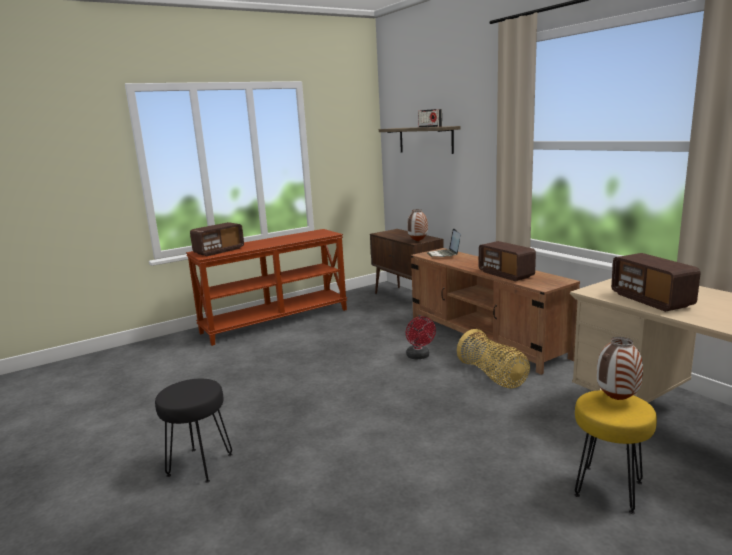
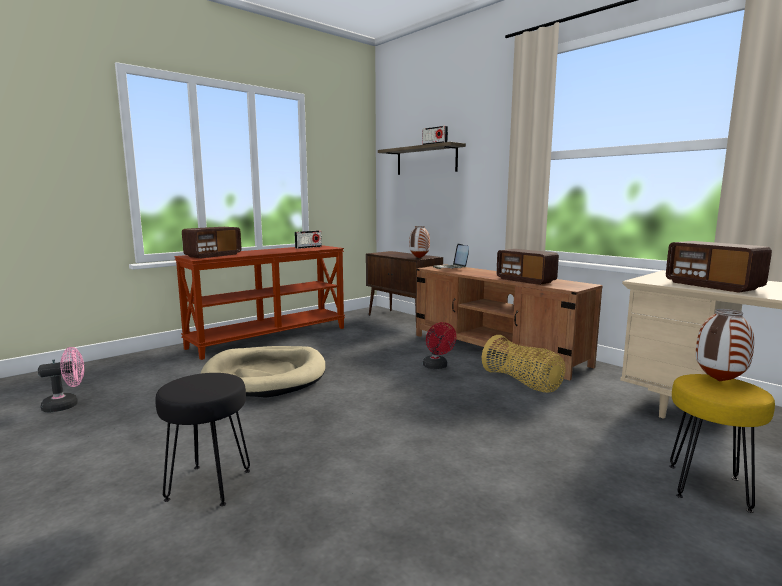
camera: 10 degrees left, 5 degrees down
(102, 389) = (66, 405): none -> pink fan
(263, 364) = (265, 376): none -> beige dog bed
(309, 234) = (308, 247): none -> radio

